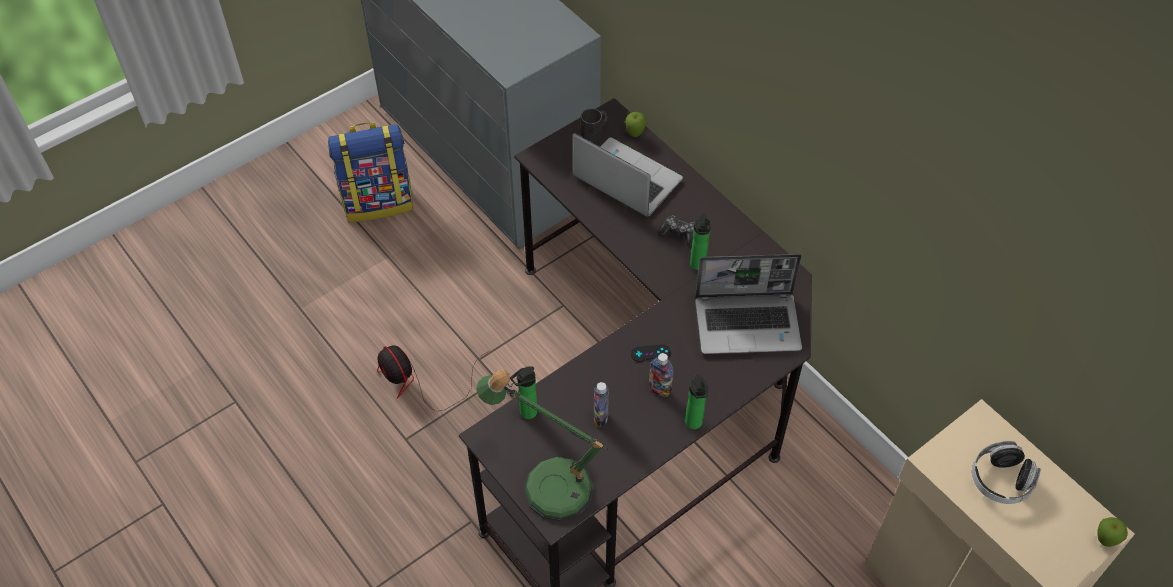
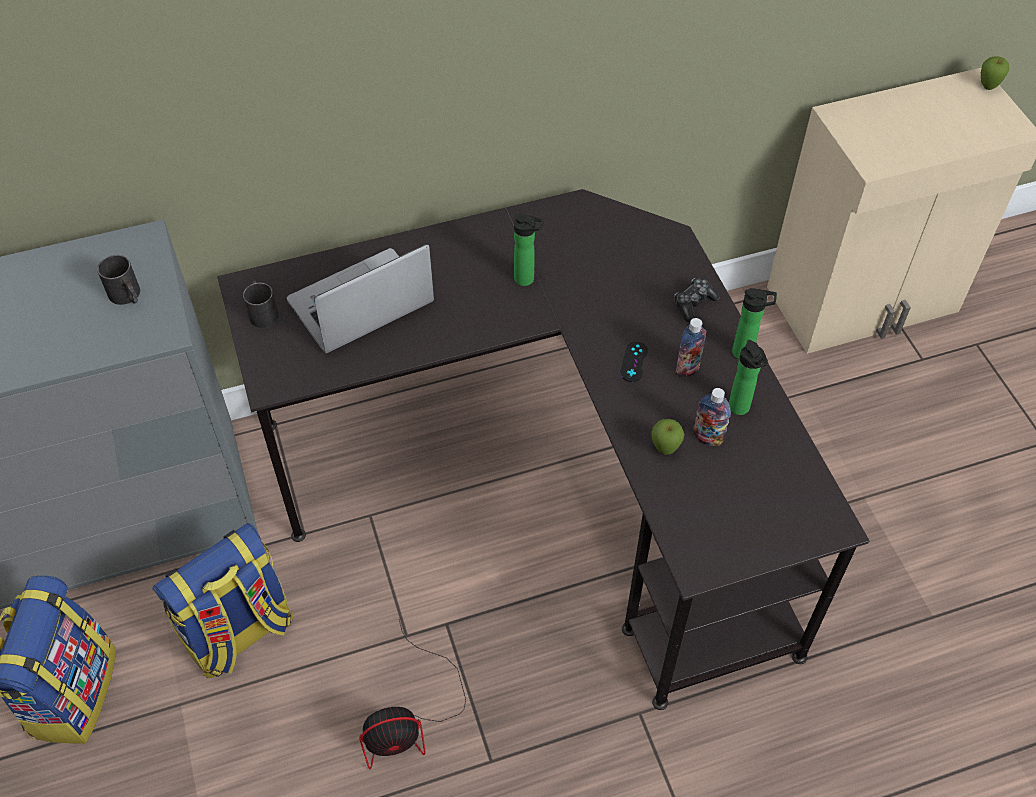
camera: 70 degrees left, 0 degrees up
(446, 267) = (239, 633): none -> backpack
(526, 413) = (676, 513): bottle -> bottle (740, 409)
(529, 45) = (127, 296): none -> black mug
(548, 482) = (783, 517): table lamp -> none
(635, 134) = (292, 274): apple -> apple (665, 449)
(678, 234) = (471, 282): game controller -> game controller (694, 303)
(748, 323) = (627, 262): laptop -> none
(1000, 481) = (909, 128): headphones -> none

